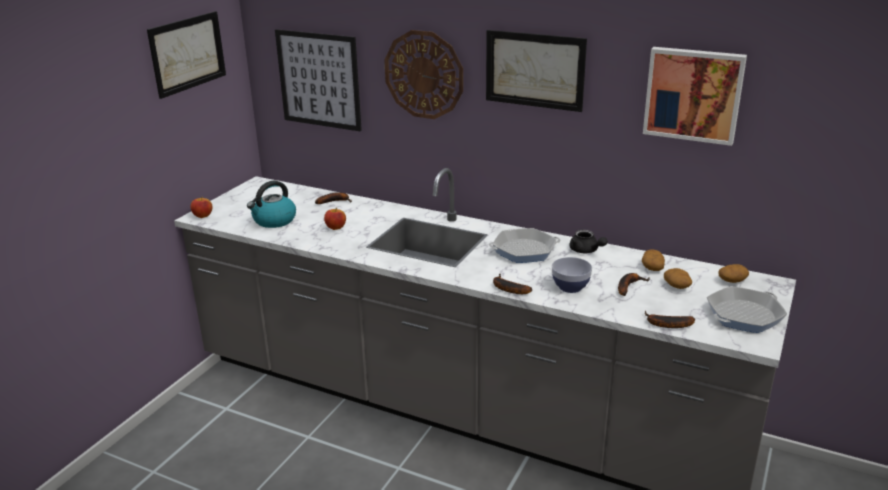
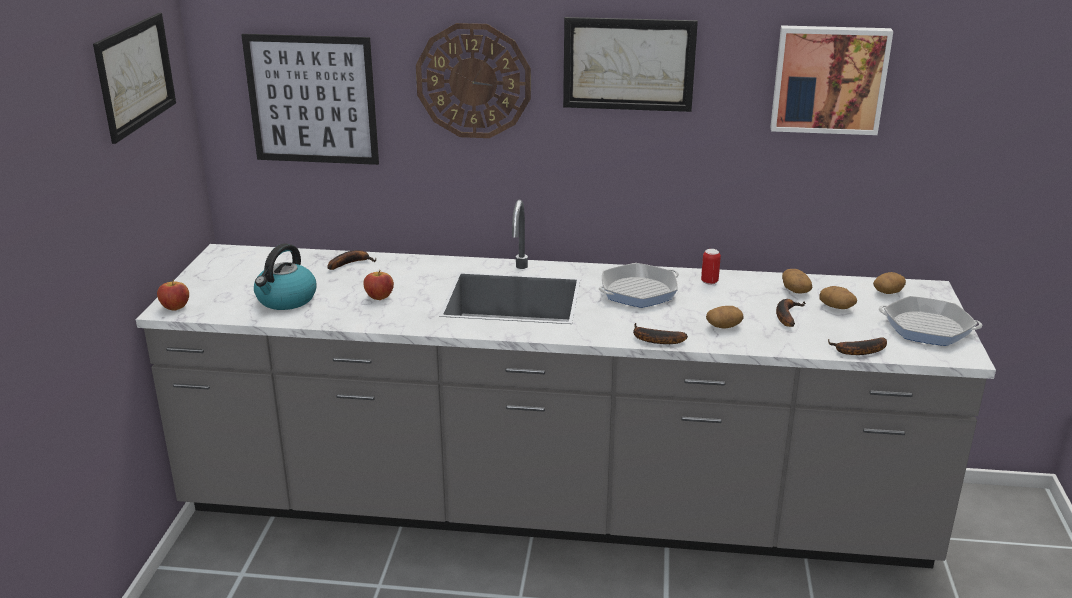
camera: 20 degrees left, 0 degrees up
(570, 287) = (723, 326): bowl -> potato
(586, 251) = (709, 282): black teapot -> can
(744, 315) = (927, 328): frying pan -> frying pan turned 75 degrees clockwise

